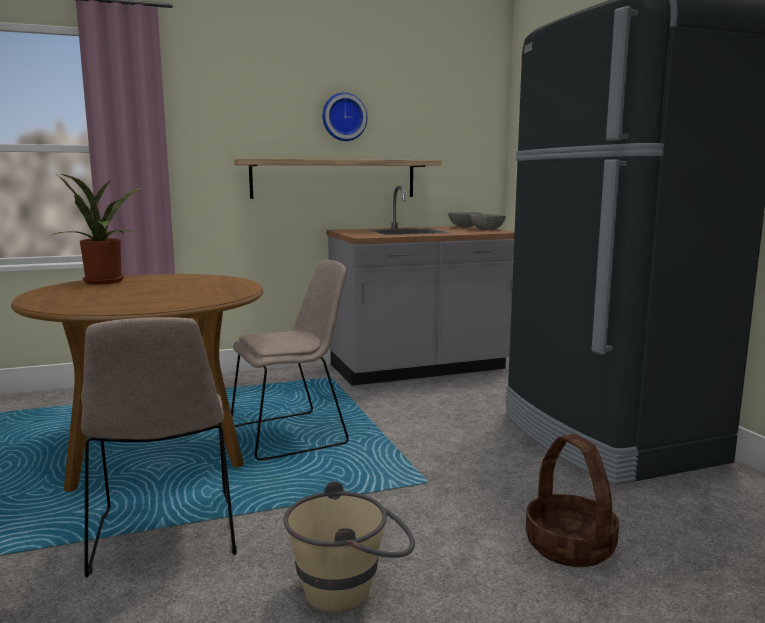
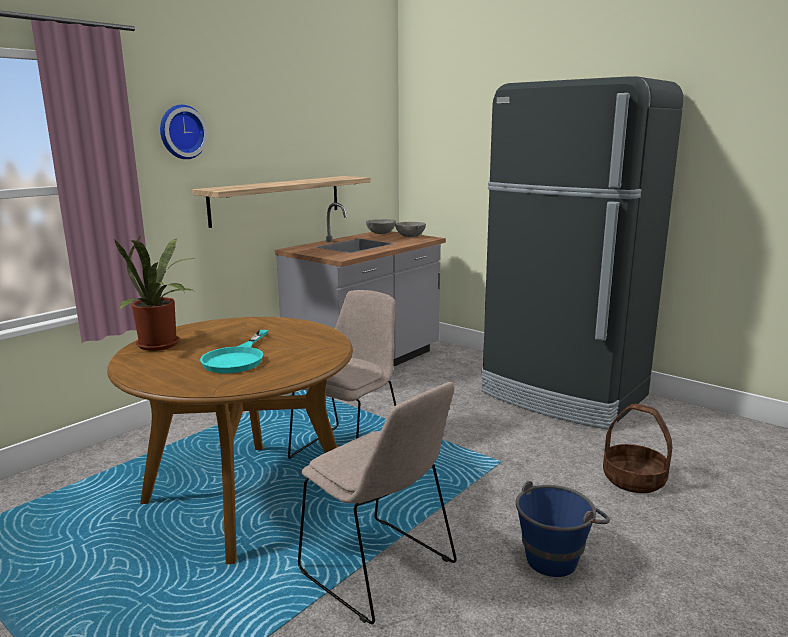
camera: 30 degrees left, 5 degrees up
(128, 295) = (237, 358): none -> turquoise frying pan
(343, 117) = (282, 139): wall clock -> wall clock (181, 132)
(351, 589) = (557, 555): beige bucket -> blue bucket

